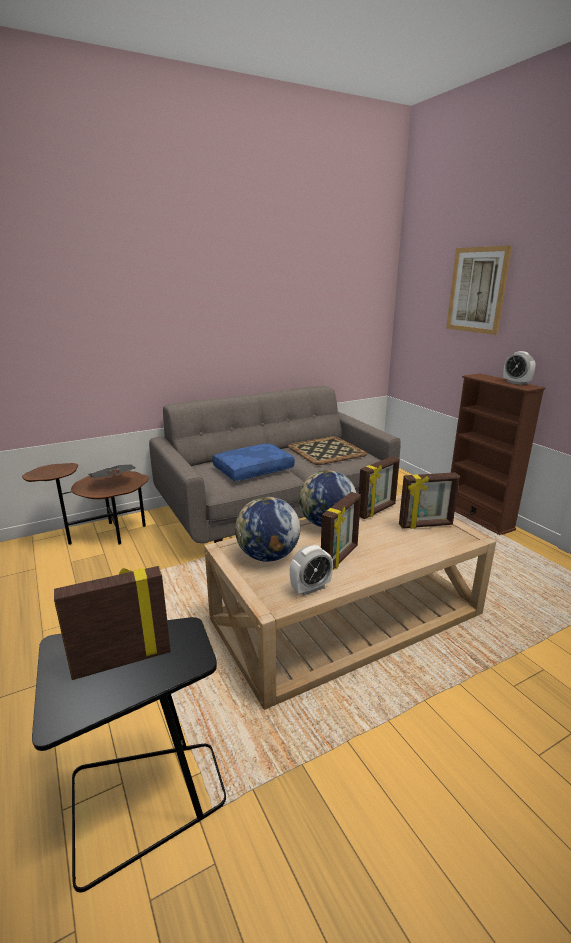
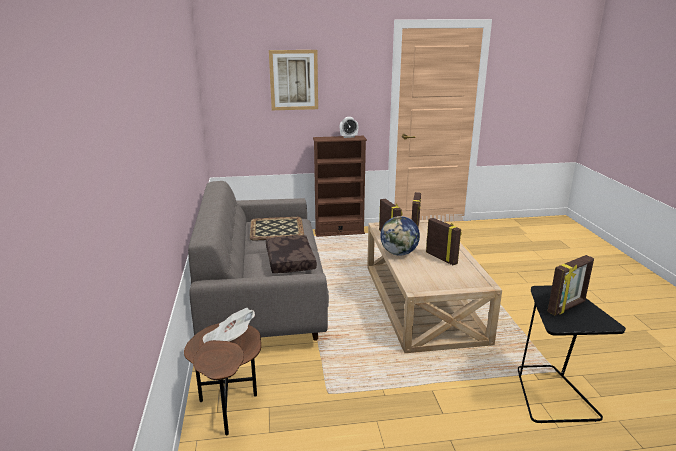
camera: 70 degrees left, 0 degrees up
(122, 659) = (567, 307): picture frame -> picture frame turned 120 degrees counterclockwise
(253, 469) = (289, 261): blue pillow -> brown pillow
(267, 556) = (431, 278): globe -> none
(310, 588) = (472, 271): alarm clock -> none

